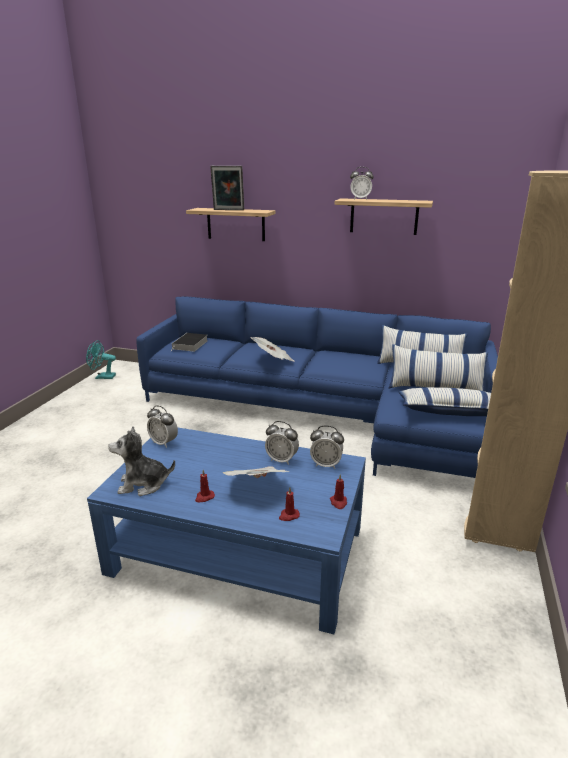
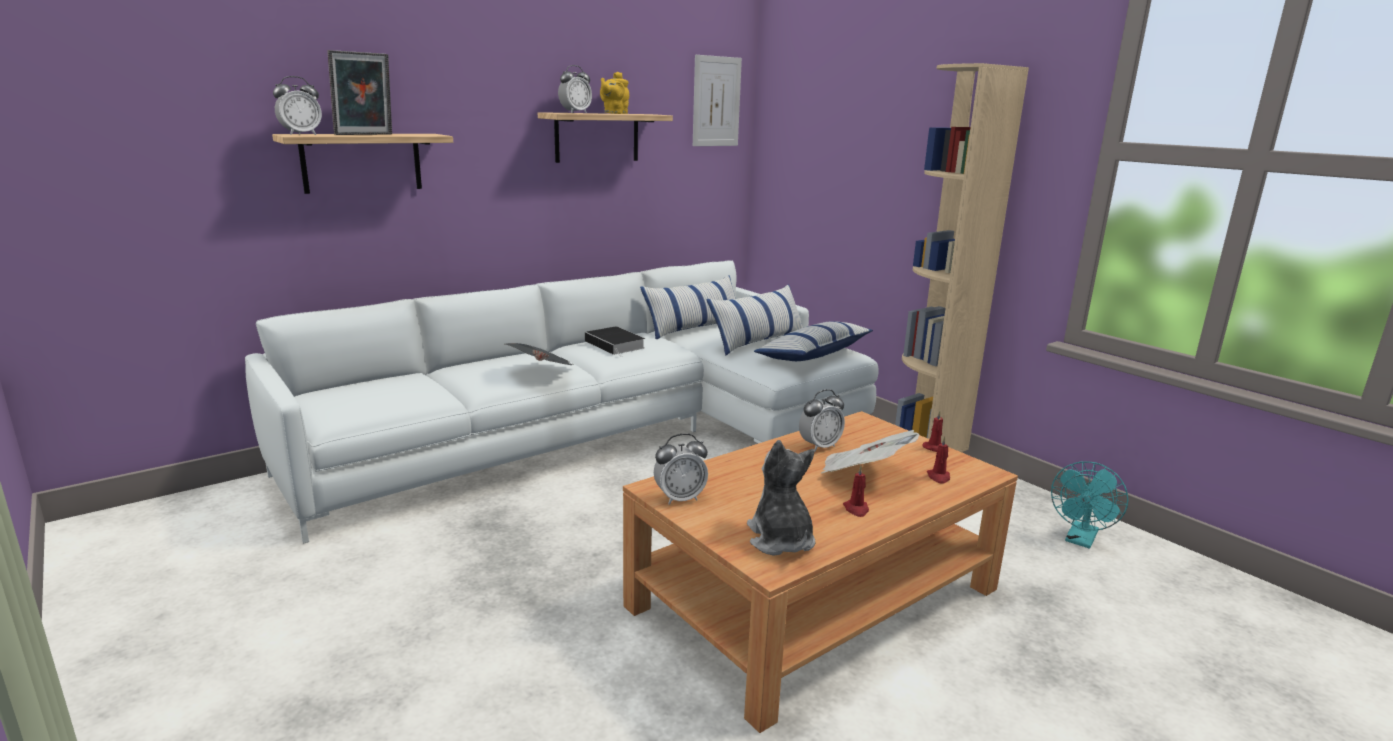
camera: 55 degrees left, 5 degrees down
(102, 377) = (91, 559): turquoise fan -> turquoise fan (1080, 540)
(143, 484) = (780, 540): plush toy -> plush toy turned 135 degrees clockwise
(190, 345) = (366, 397): book -> book (616, 345)
(239, 550) = (816, 596): blue coffee table -> brown coffee table
(326, 464) = (855, 430): alarm clock -> alarm clock (301, 134)
(327, 413) = (604, 435): blue sofa -> white sofa
(391, 200) = (614, 113): none -> yellow teapot
(502, 191) = (716, 101): none -> picture

